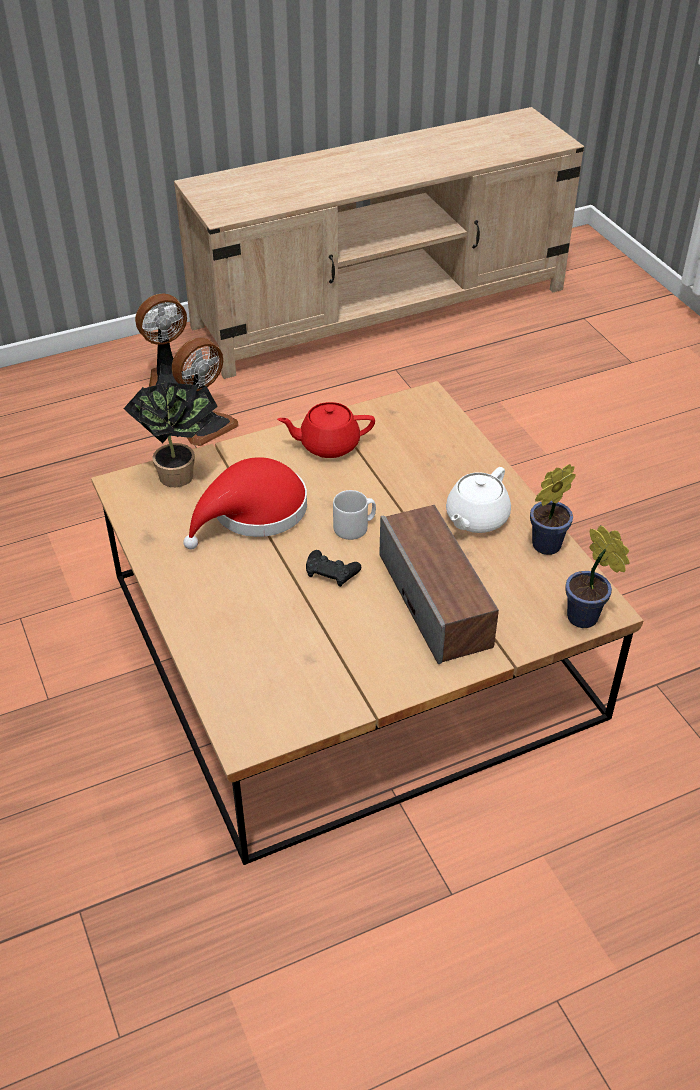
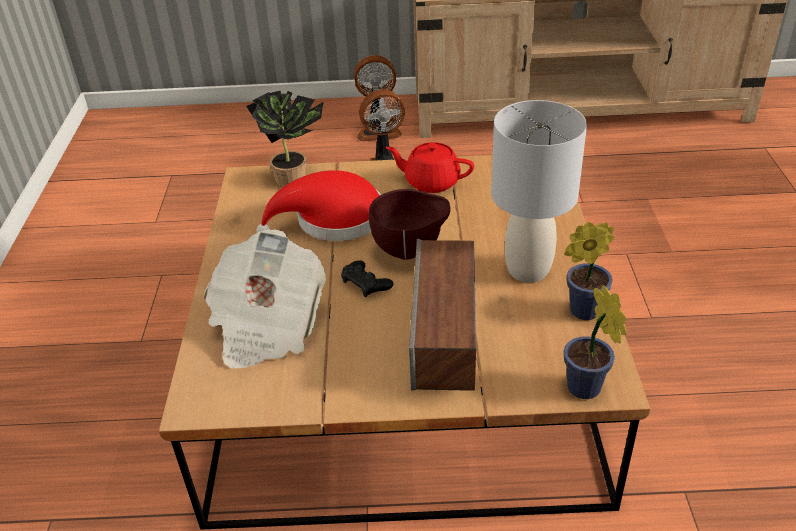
camera: 25 degrees right, 5 degrees down
(261, 642) = (266, 325): none -> newspaper
(354, 527) = (411, 252): grey mug -> brown bowl
(476, 518) = (528, 270): white teapot -> grey table lamp

